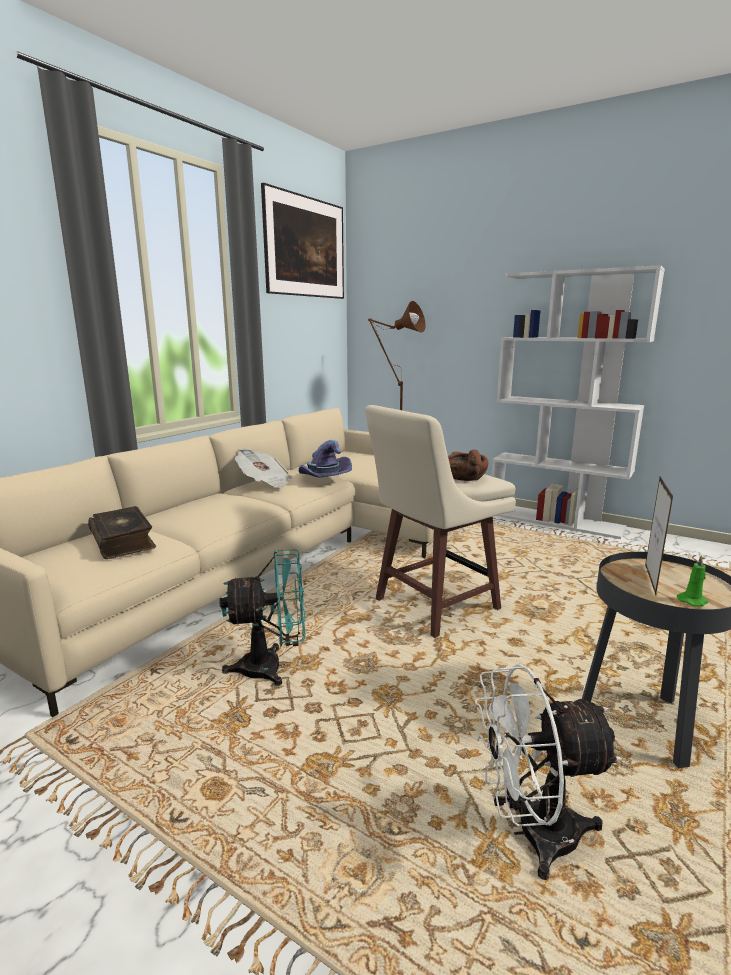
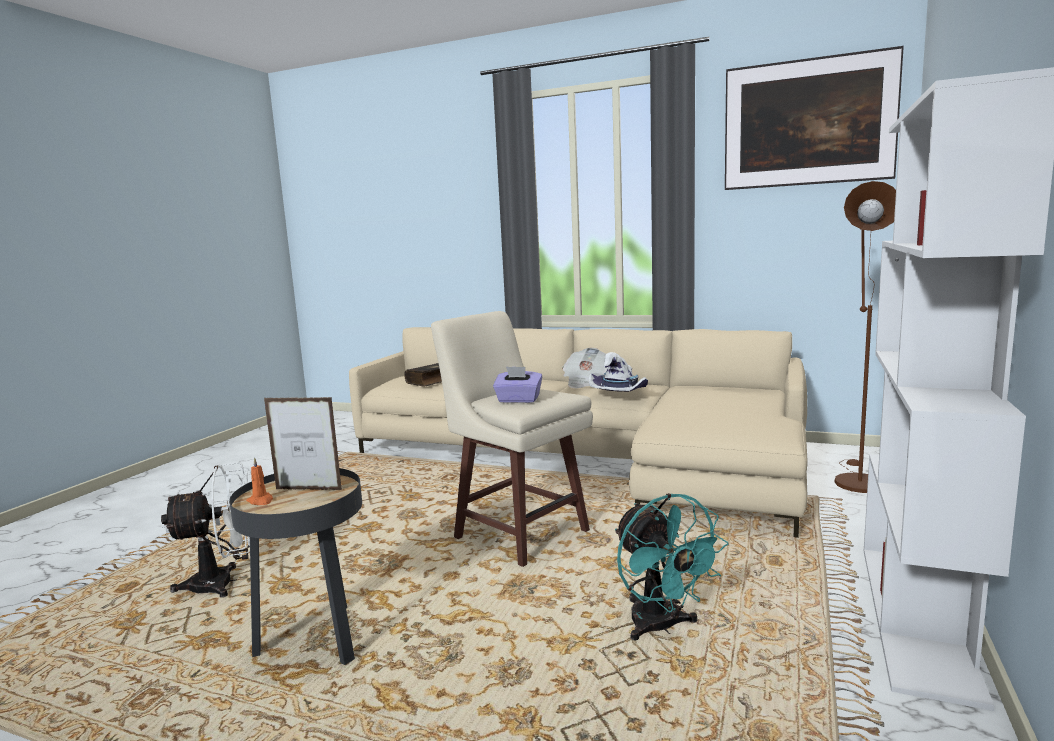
camera: 80 degrees right, 5 degrees down
(272, 667) = (406, 488): turquoise fan -> turquoise fan (661, 628)
(323, 478) = (620, 394): purple hat -> white hat
(464, 477) = (518, 400): brown bowl -> purple tissue box
(532, 833) = (223, 583): white fan -> white fan turned 90 degrees clockwise
(693, 600) = (261, 501): green candle -> orange candle

